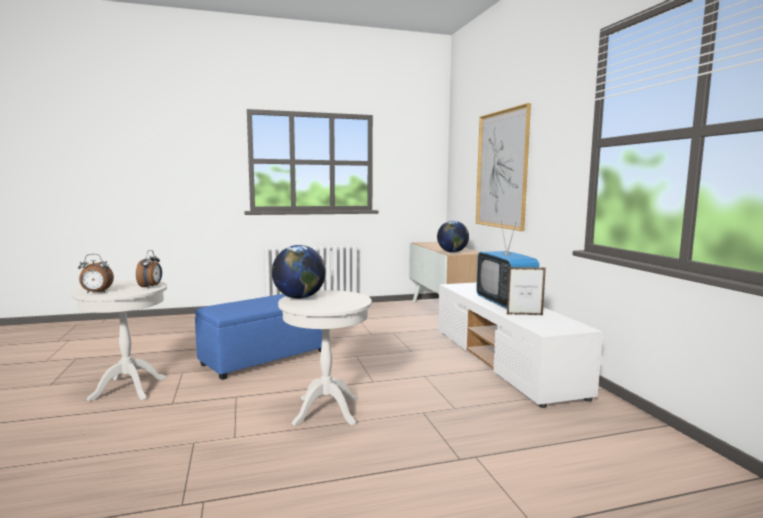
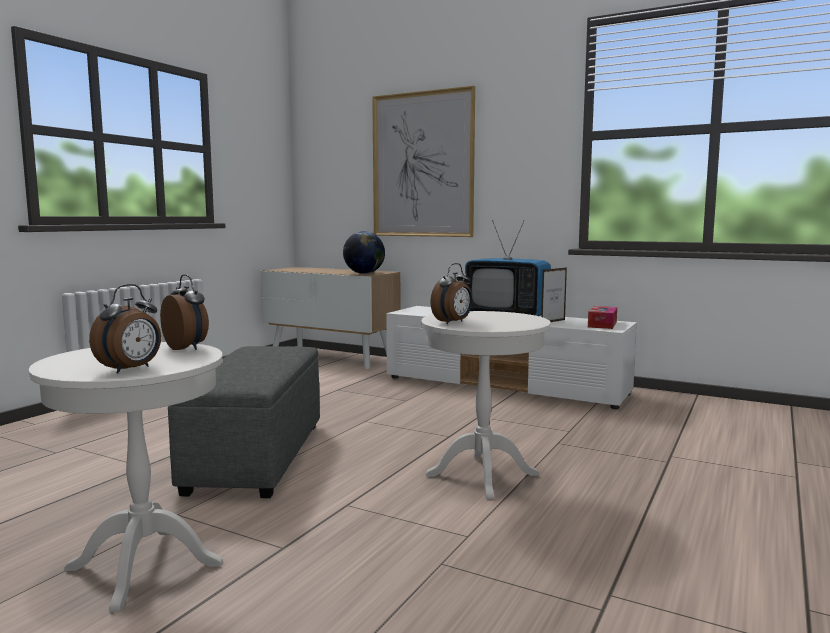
camera: 45 degrees left, 0 degrees up
(266, 357) = (257, 456): blue ottoman -> grey ottoman
(299, 298) = (453, 322): globe -> alarm clock
(557, 326) = (602, 324): none -> tissue box

